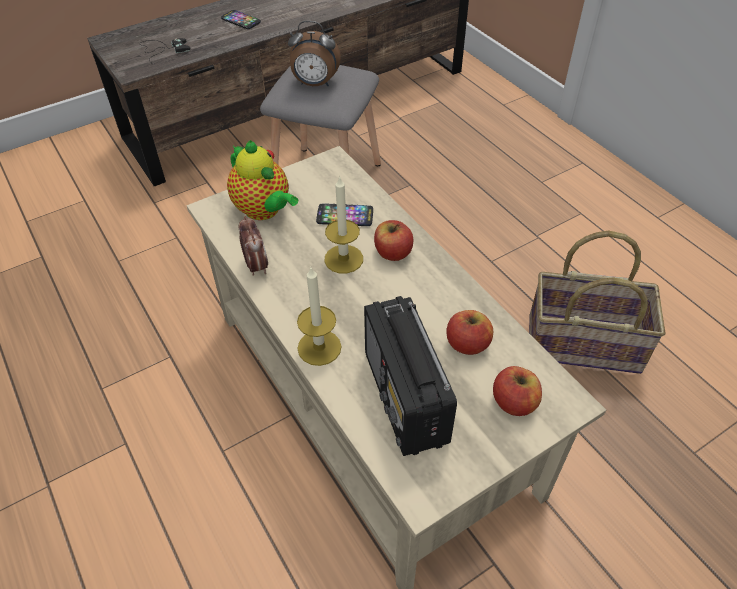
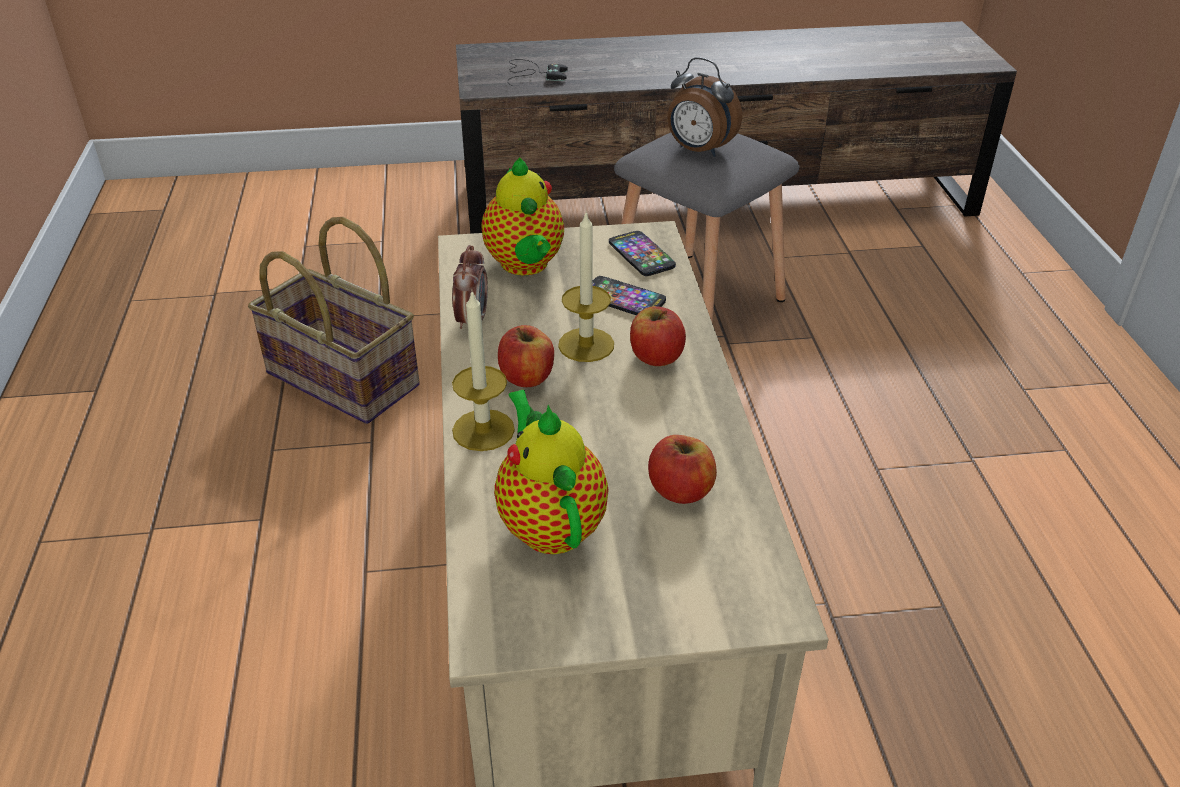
camera: 25 degrees right, 10 degrees down
(240, 20) = (651, 62): phone -> phone (641, 255)
(405, 398) = (550, 523): radio -> teapot
(514, 402) = (695, 580): apple -> apple (527, 377)
(584, 342) = (963, 625): basket -> basket (345, 378)

